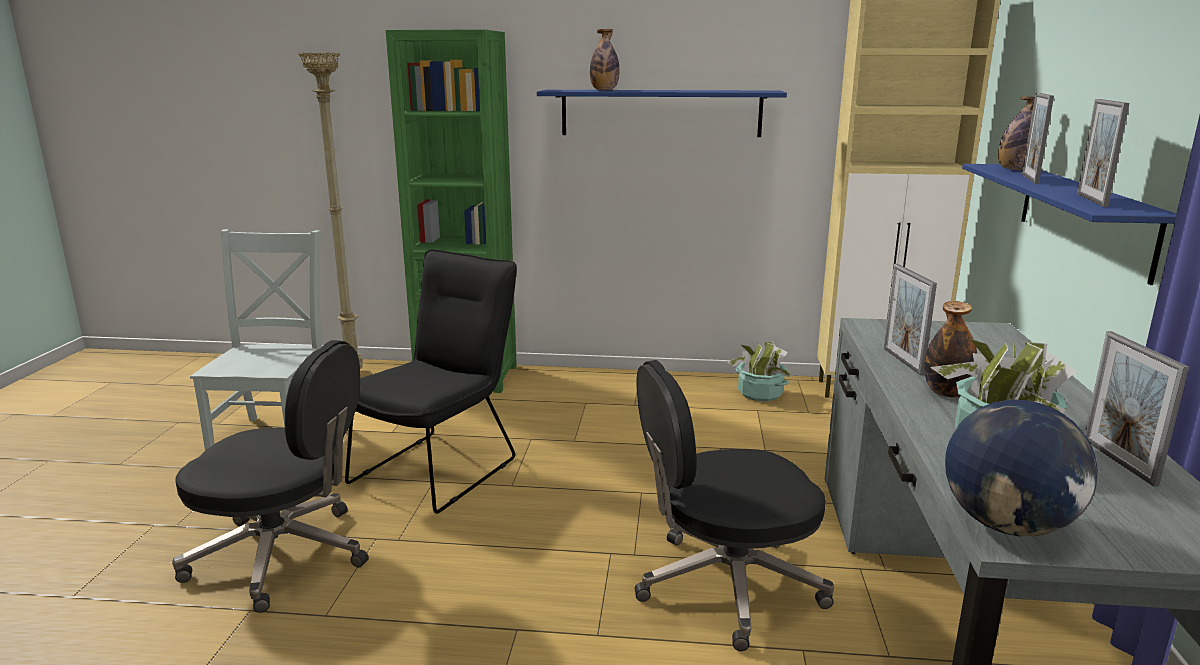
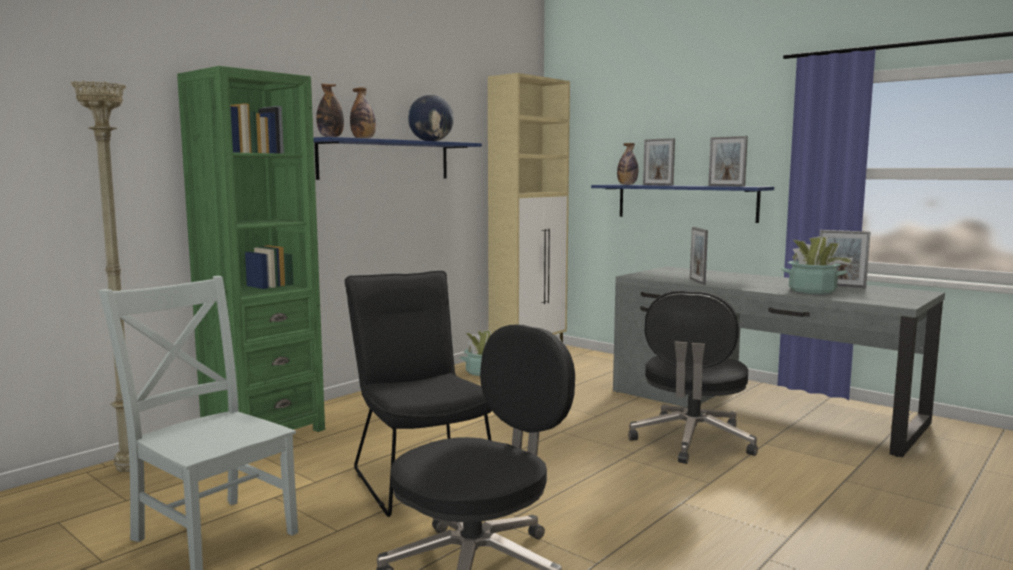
camera: 55 degrees left, 10 degrees down
(902, 361) = (697, 281): picture frame -> picture frame turned 60 degrees clockwise
(947, 393) = (746, 284): bottle -> bottle (330, 137)
(1008, 525) = (889, 302): globe -> globe (431, 141)

